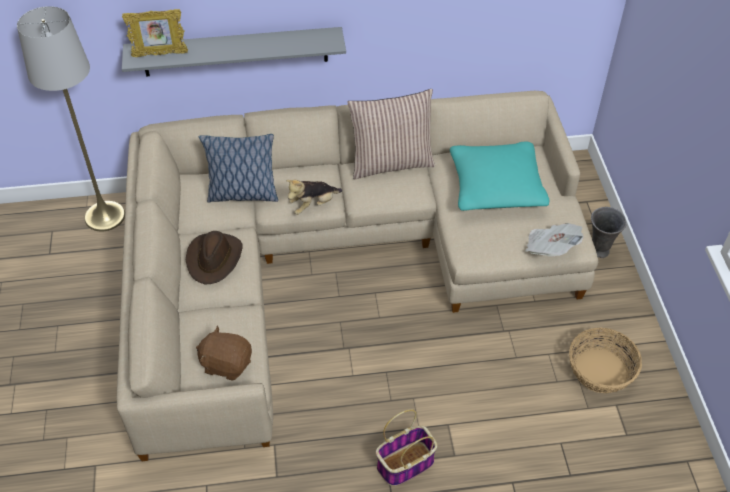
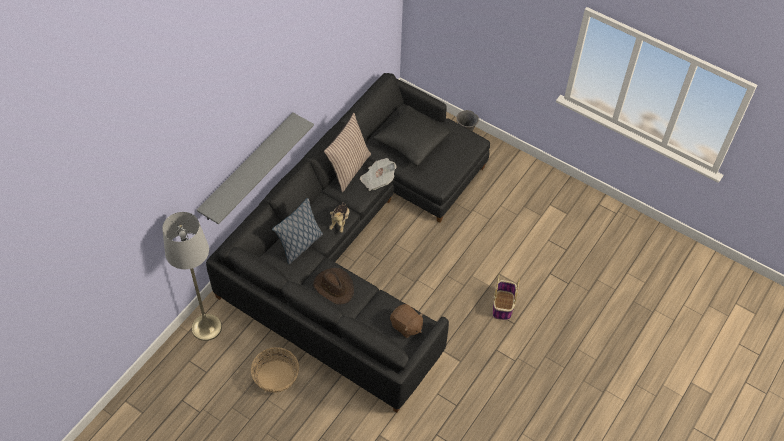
camera: 50 degrees left, 5 degrees up
(160, 54) = (225, 199): picture frame -> none
(226, 363) = (406, 326): brown plush toy -> brown plush toy turned 105 degrees counterclockwise
(334, 261) = (356, 245): beige sofa -> black sofa
(496, 187) = (411, 141): turquoise pillow -> black pillow
(550, 248) = (468, 152): newspaper -> newspaper (377, 180)
(599, 370) = (527, 195): basket -> basket (275, 376)

